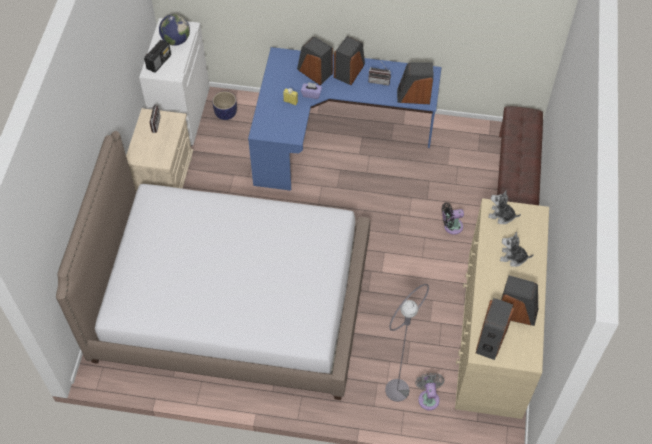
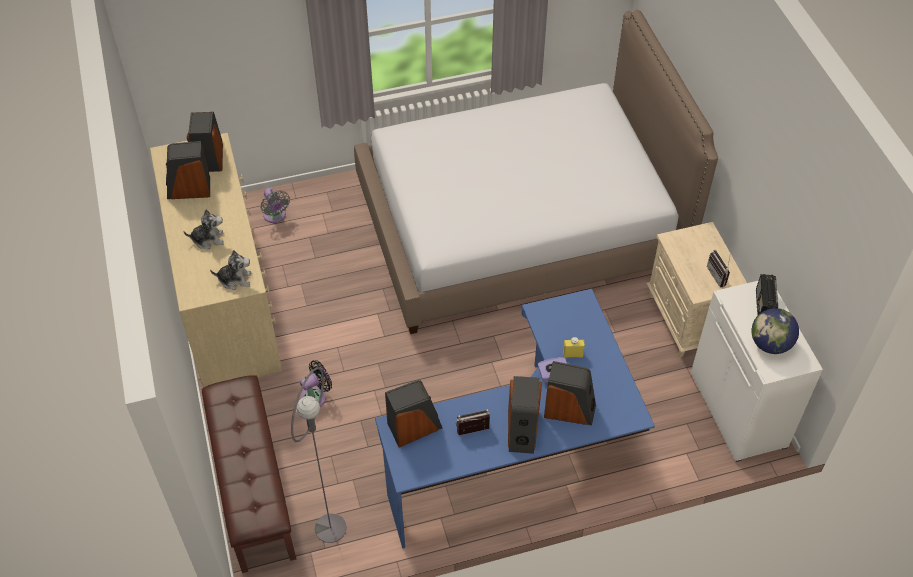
camera: 155 degrees right, 5 degrees down
(226, 113) = (685, 434): planter -> none
(397, 390) = (309, 211): grey floor lamp -> grey floor lamp (330, 528)

